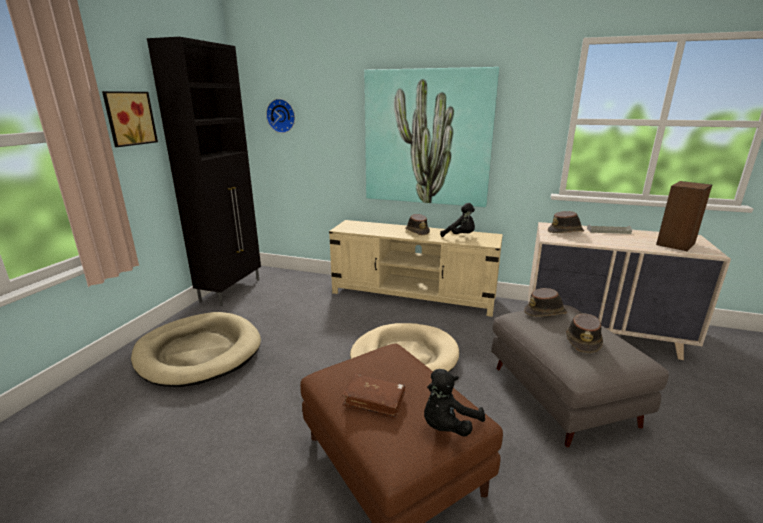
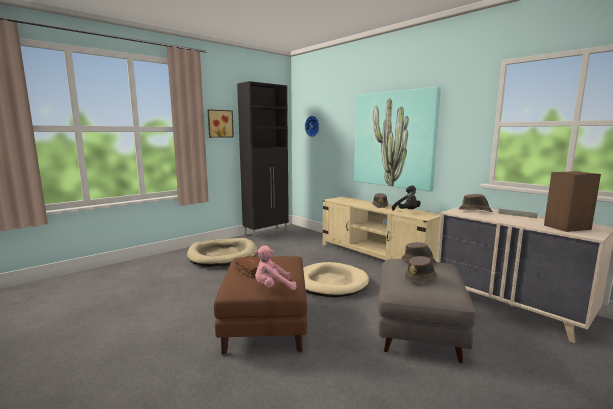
camera: 30 degrees right, 10 degrees down
(447, 426) = (273, 287): black plush toy -> pink plush toy

